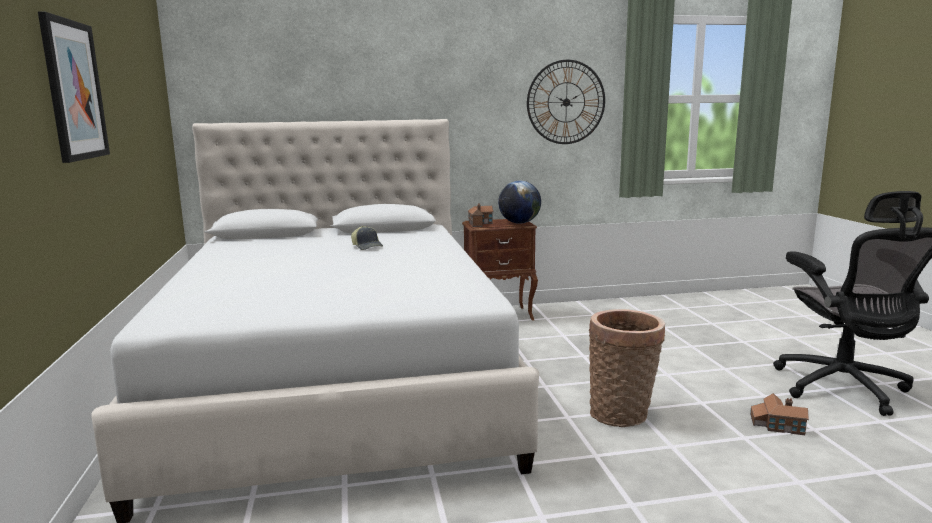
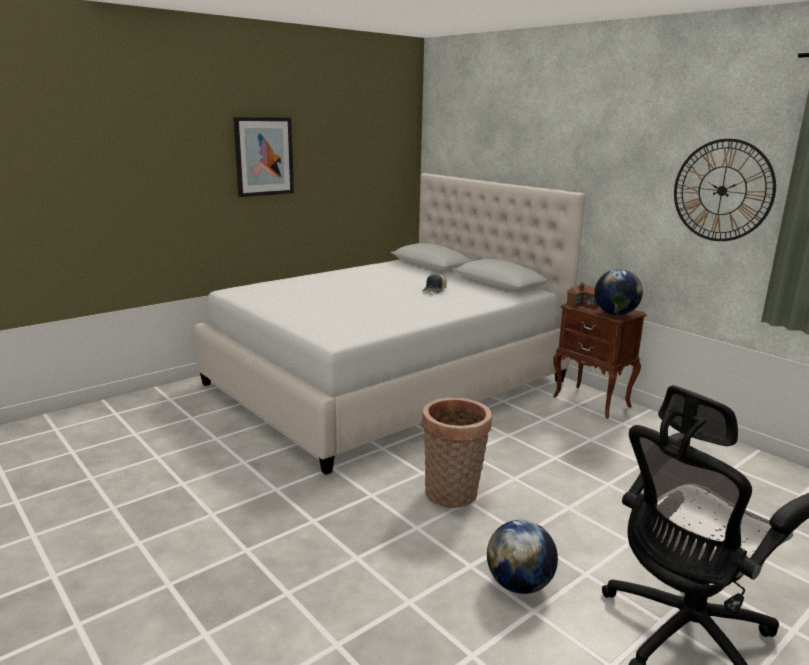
camera: 60 degrees right, 5 degrees up
(776, 424) = (519, 584): toy house -> globe

